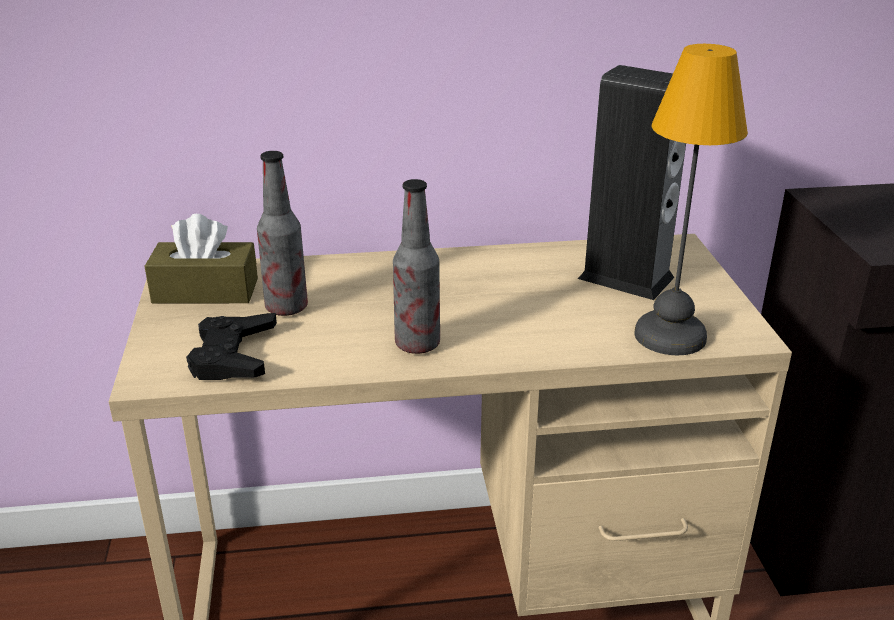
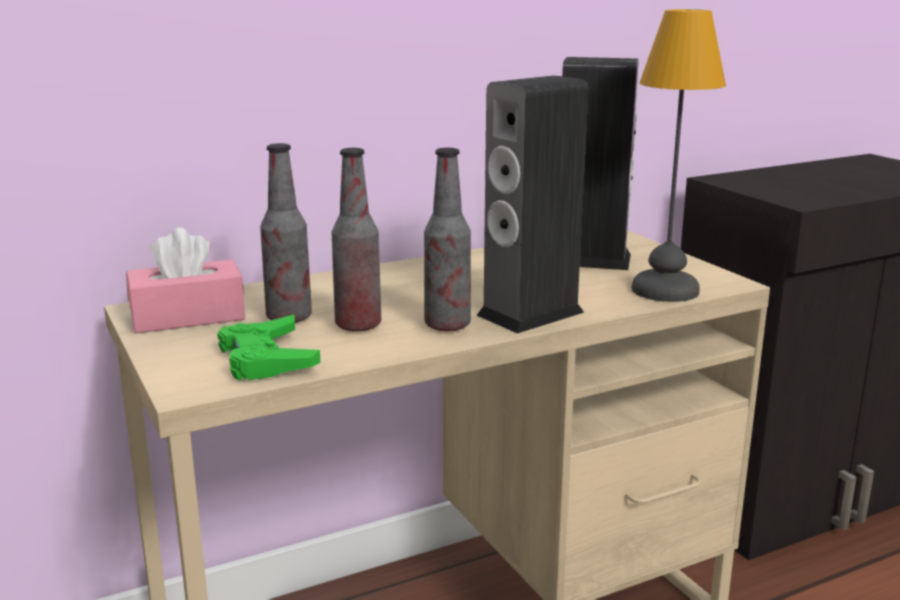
camera: 20 degrees left, 10 degrees down
(205, 291) = (188, 317): brown tissue box -> pink tissue box
(233, 355) = (266, 358): black game controller -> green game controller
(338, 329) = (358, 325): none -> bottle
(507, 344) = (530, 314): none -> speaker

